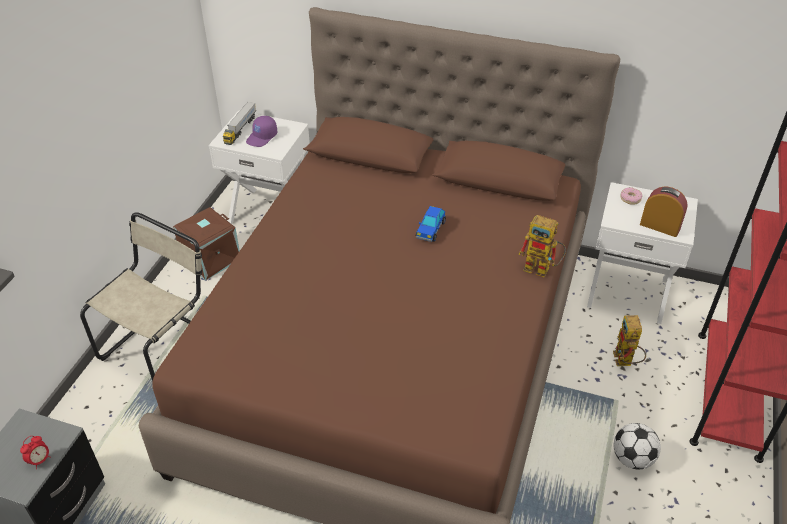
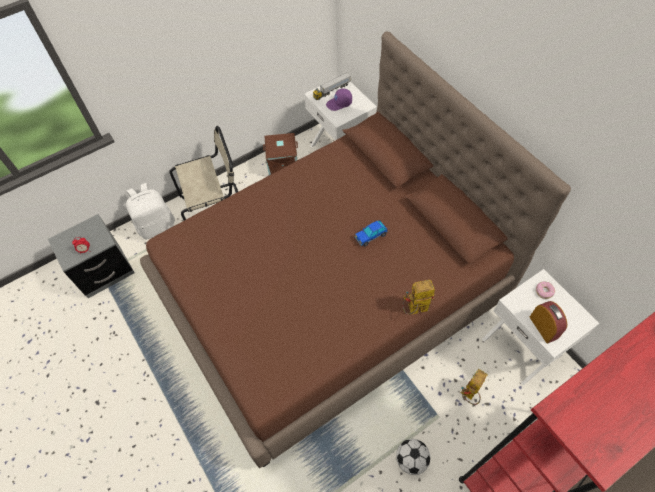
camera: 40 degrees right, 15 degrees up
(89, 411) = (156, 226): none -> white backpack
(542, 269) = (414, 310): toy robot -> toy robot turned 105 degrees clockwise

